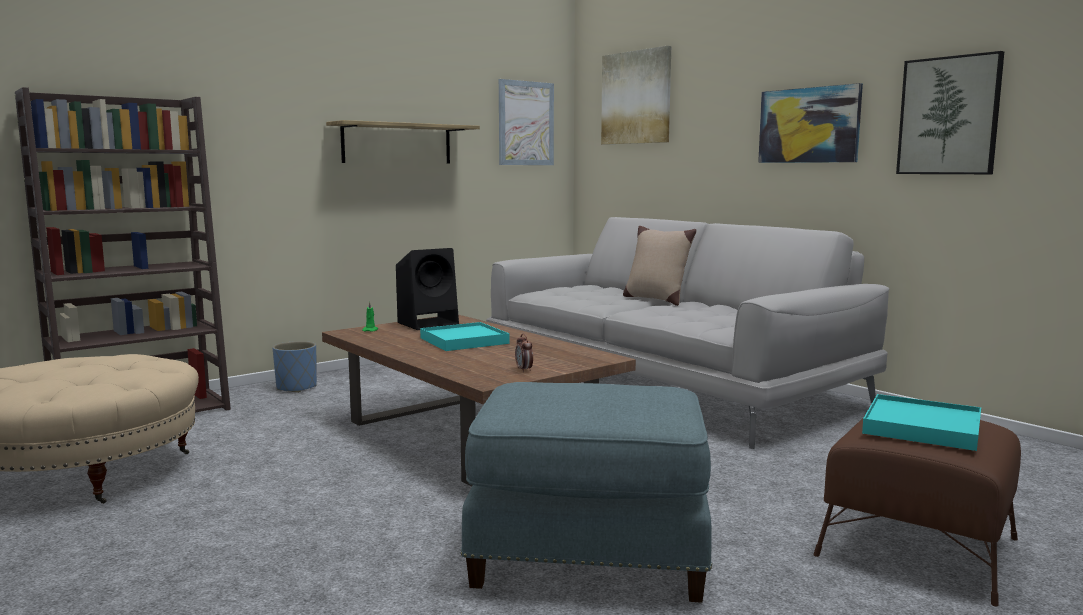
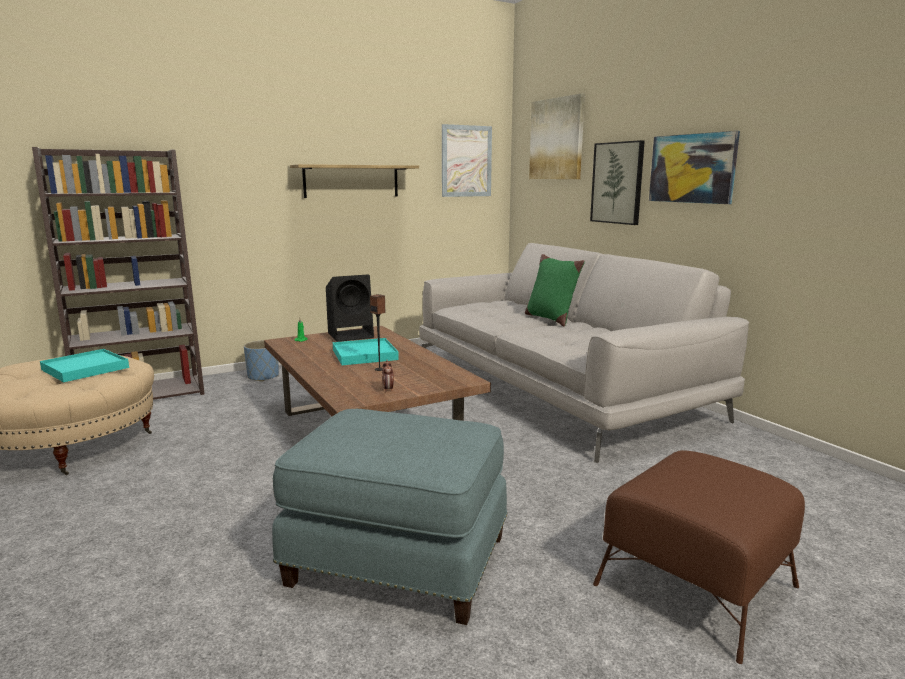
camera: 10 degrees right, 5 degrees up
(495, 352) = (379, 369): none -> speaker
(656, 299) = (550, 319): beige pillow -> green pillow
(921, 427) = (700, 482): turquoise tray -> turquoise tray (85, 369)
(949, 116) = (815, 164): picture -> picture (617, 183)

